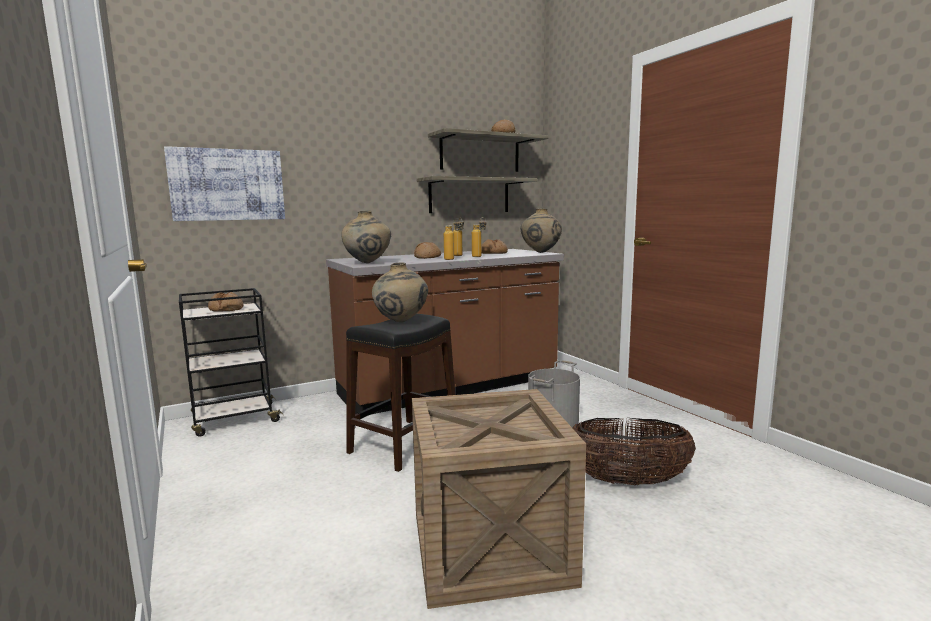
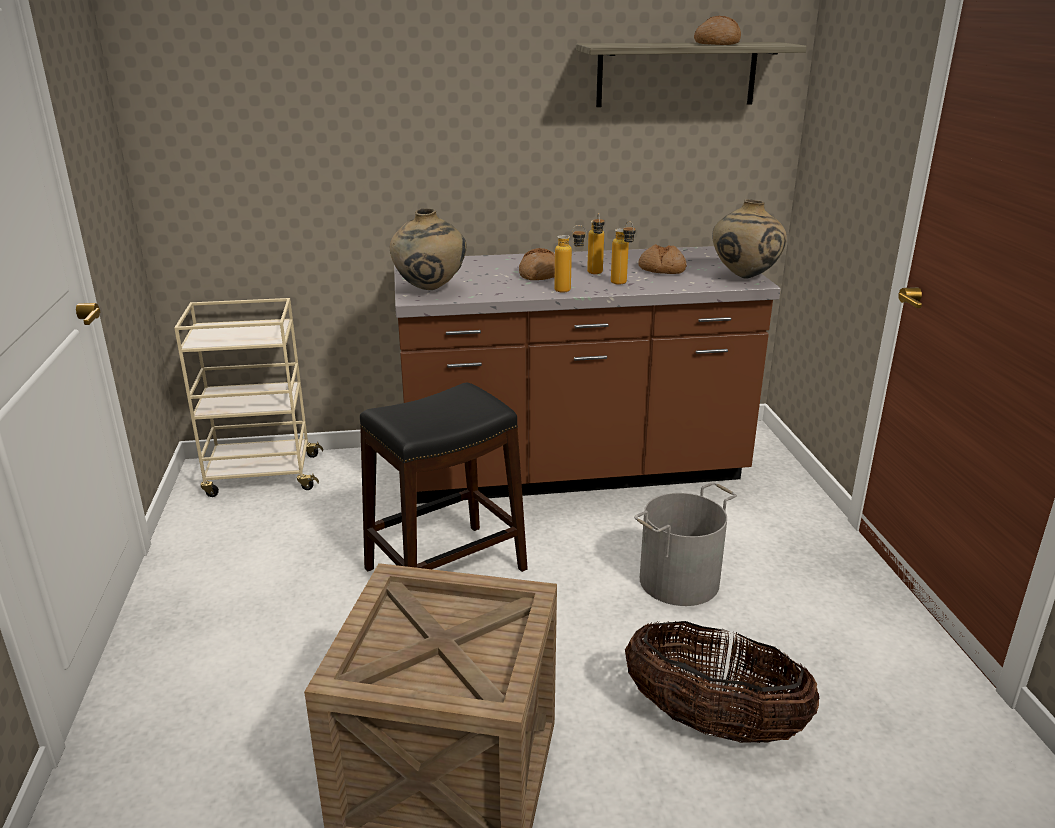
camera: 20 degrees right, 15 degrees up
(226, 309) = (244, 332): bread -> none
(227, 185) = (249, 145): picture -> none
(234, 420) = (261, 476): black cart -> beige cart
(401, 322) = (440, 410): beige vase -> none
(469, 196) = (649, 151): shelf -> none

